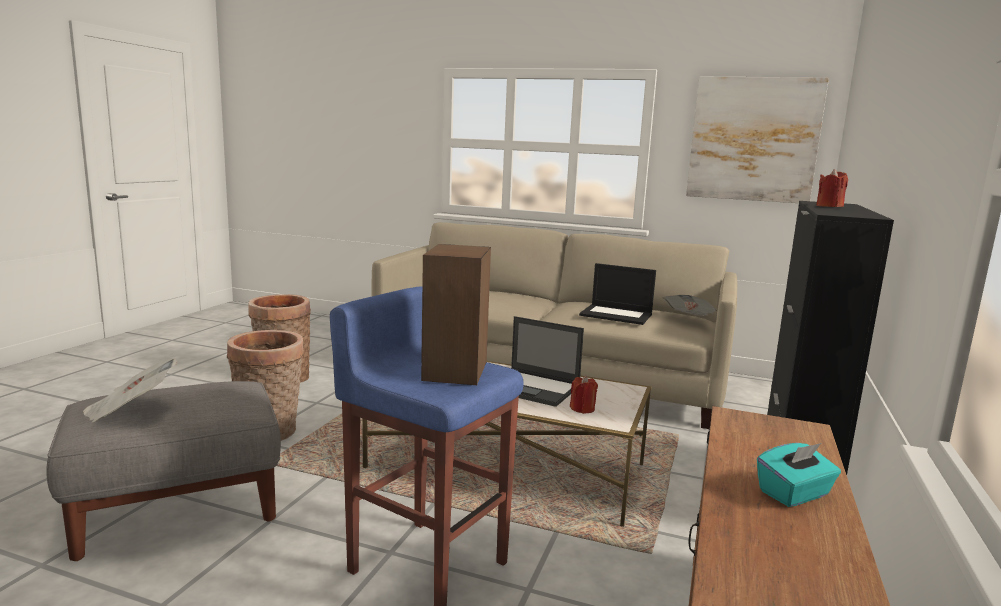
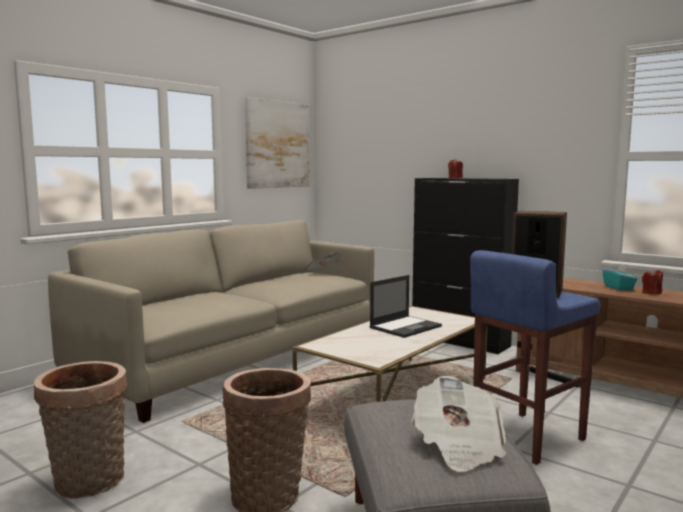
camera: 70 degrees left, 5 degrees down
(582, 409) = (446, 322): red candle -> red candle (651, 293)
(617, 315) = (301, 281): laptop -> none

